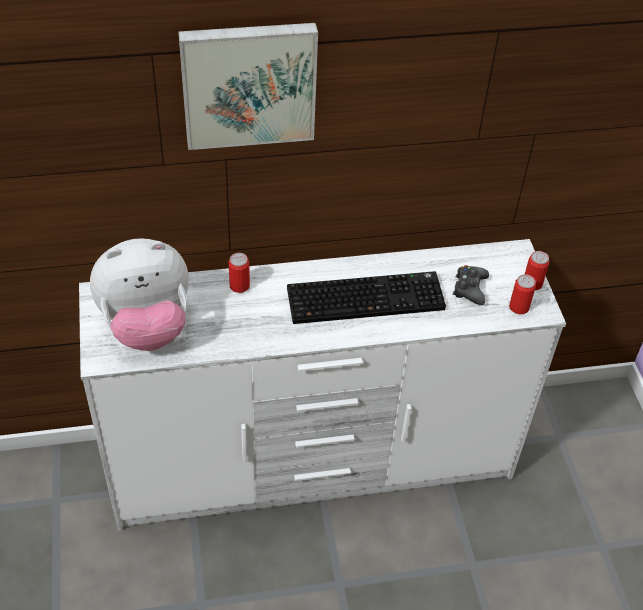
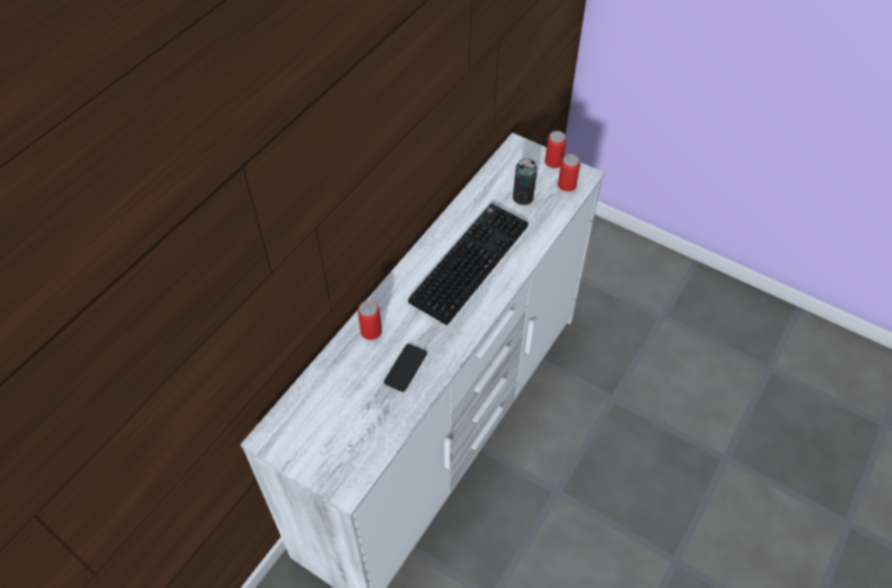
camera: 45 degrees left, 5 degrees up
(147, 327) = (346, 427): plush toy -> none
(229, 325) = (405, 368): none -> phone
(248, 83) = (325, 137): picture -> none
(470, 288) = (523, 198): black game controller -> can

